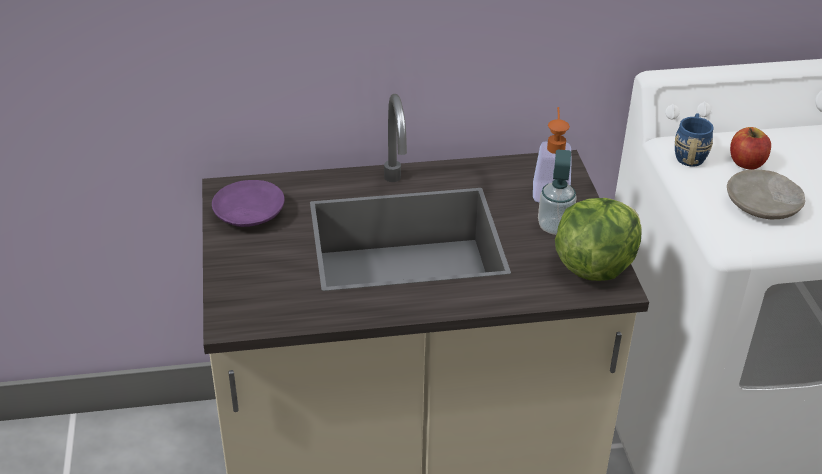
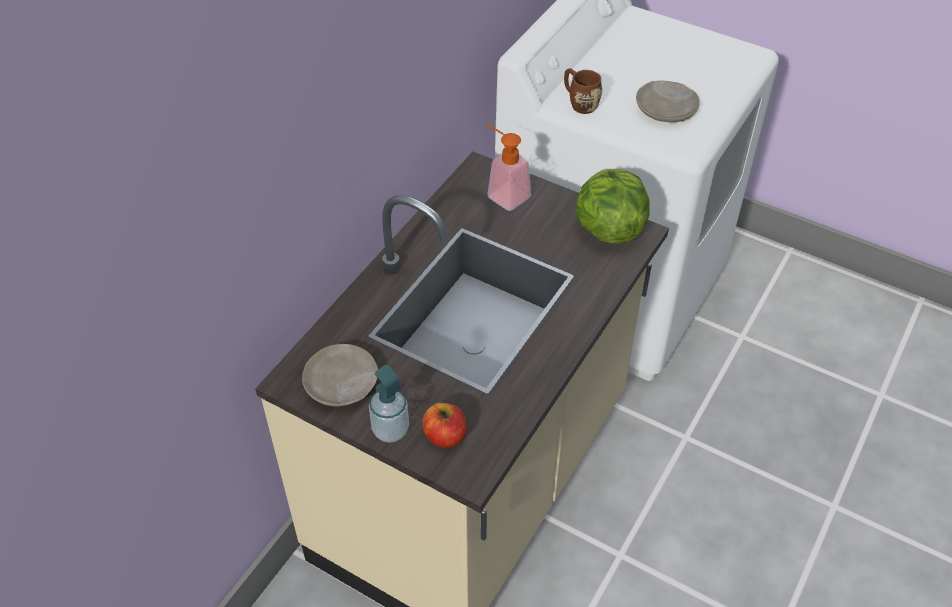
camera: 50 degrees left, 10 degrees up
(248, 213) = (341, 384): purple plate -> beige plate
(554, 227) = (547, 220): soap dispenser -> soap dispenser (390, 430)
(690, 154) = (579, 102): blue mug -> brown mug
(746, 163) = (616, 86): apple -> apple (445, 436)

